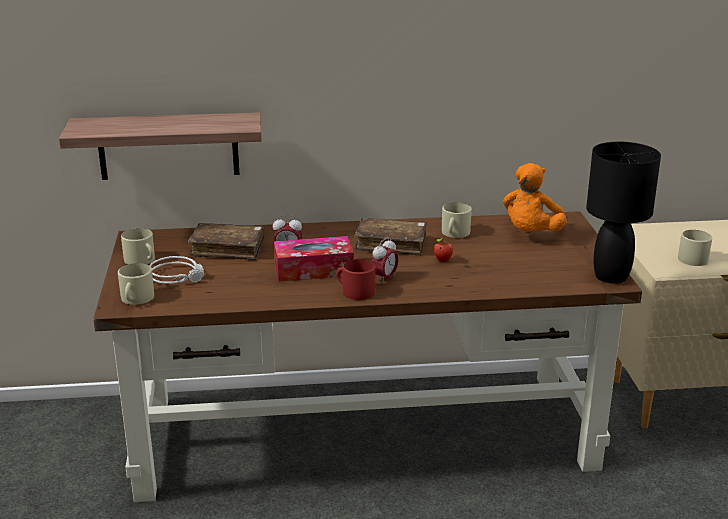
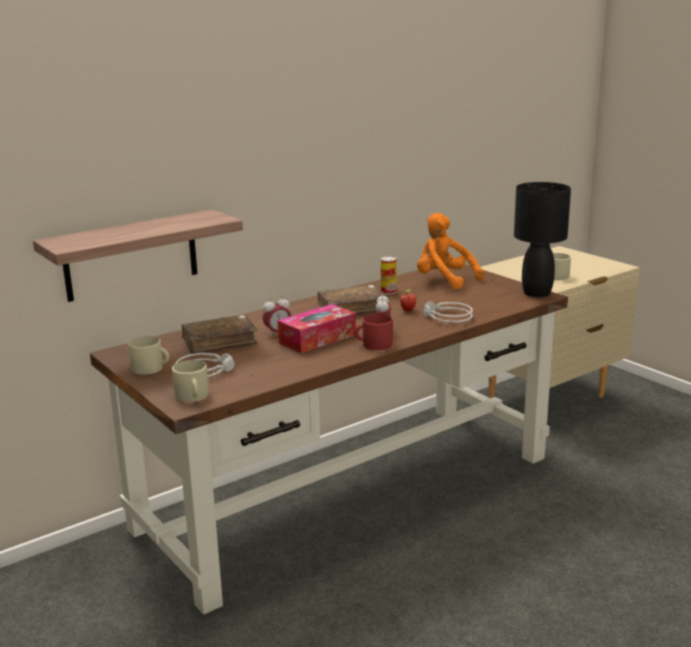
camera: 30 degrees left, 5 degrees down
(454, 233) = (388, 291): beige mug -> can
(468, 280) = (446, 317): none -> grey headphones
(531, 234) = (444, 280): orange plush toy -> orange plush toy turned 135 degrees clockwise

